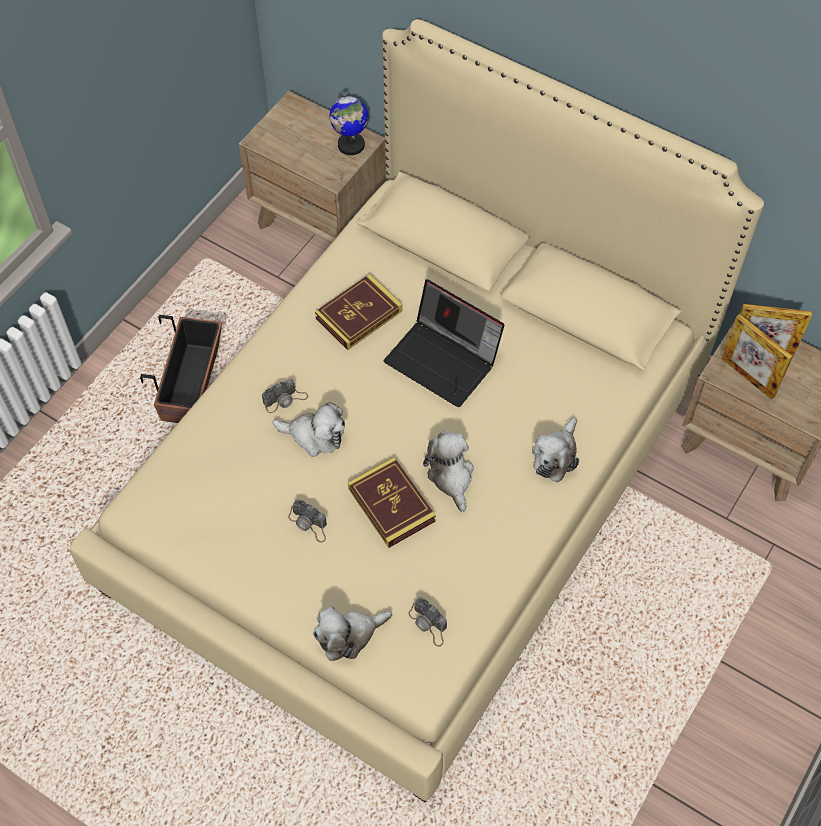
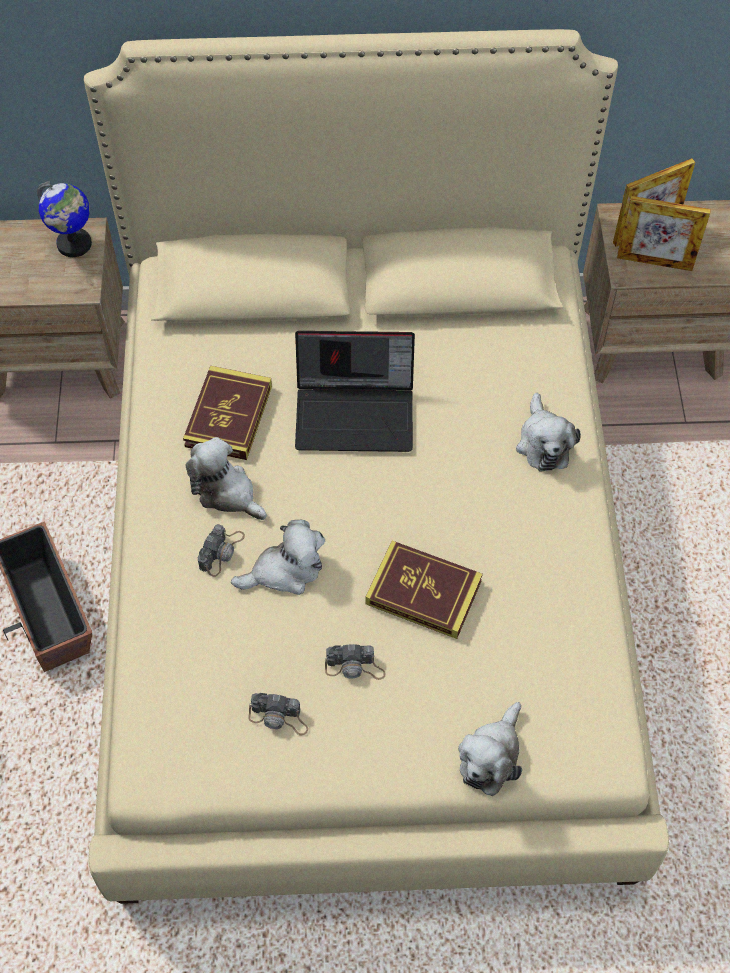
camera: 35 degrees left, 0 degrees up
(429, 624) = (560, 690): camera -> camera (279, 717)
(451, 476) = (459, 526): plush toy -> plush toy (226, 492)

